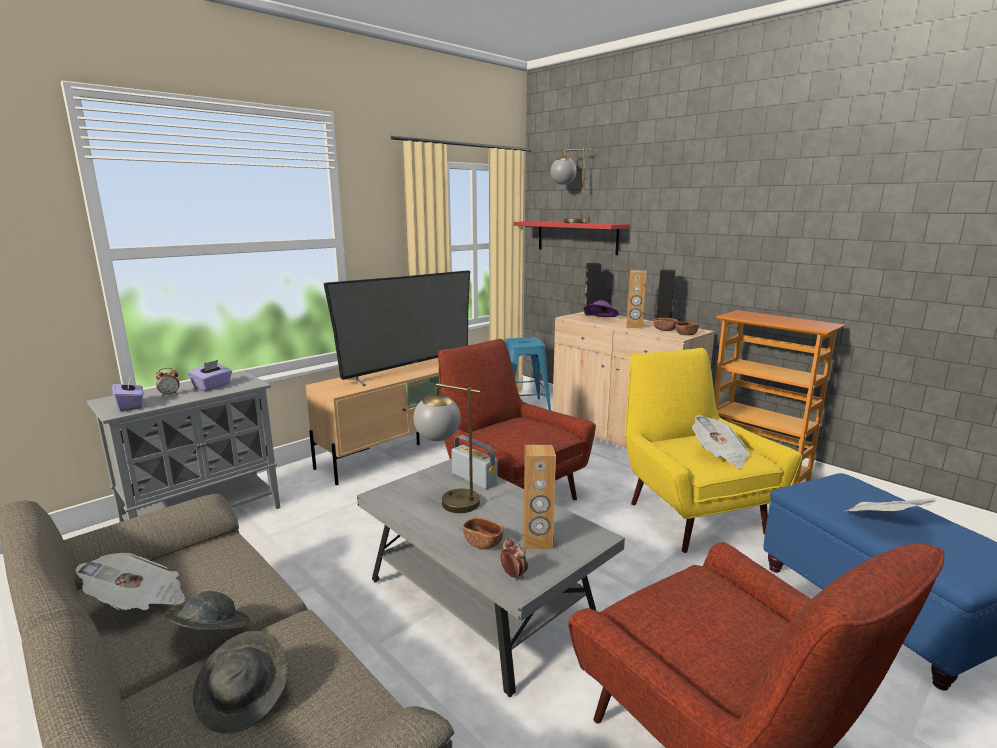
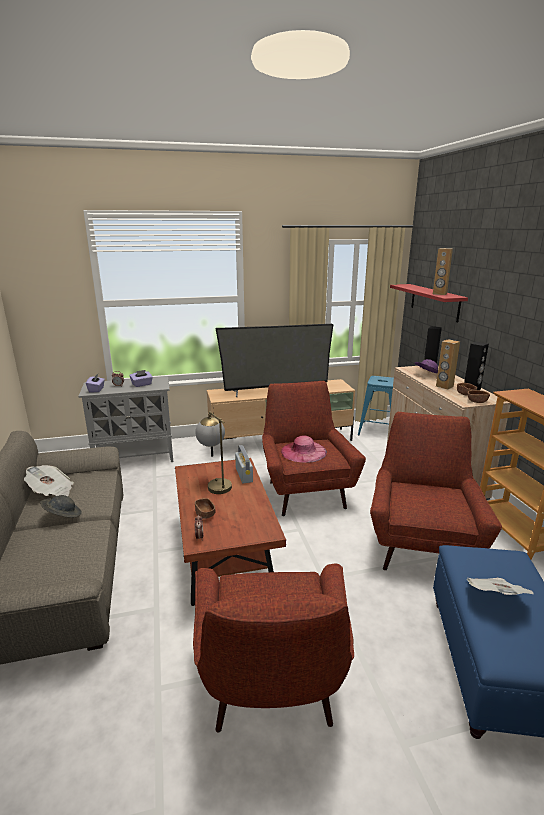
camera: 30 degrees right, 5 degrees up
(245, 698) = (50, 548): grey hat -> none
(480, 602) = (224, 551): grey coffee table -> brown coffee table
(514, 434) = (303, 451): none -> pink hat
(537, 541) = (233, 524): brown speaker -> brown speaker (439, 294)
(567, 222) = (424, 290): table lamp -> none
(691, 513) = (421, 545): yellow armchair -> red armchair
(719, 455) = (431, 507): newspaper -> none

